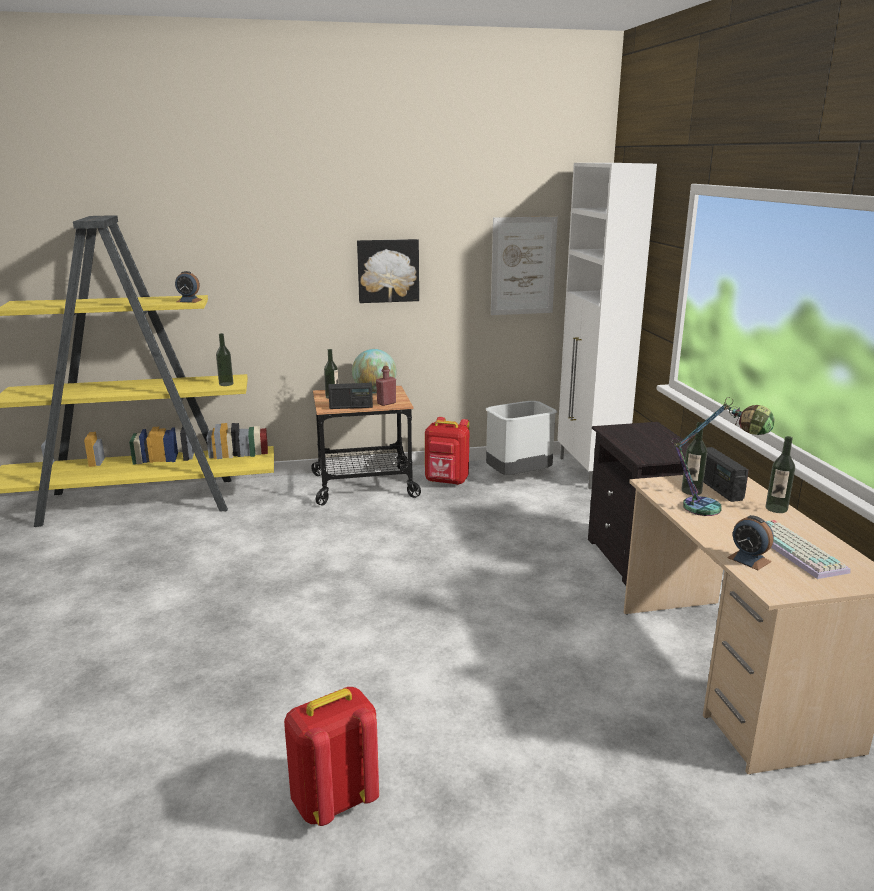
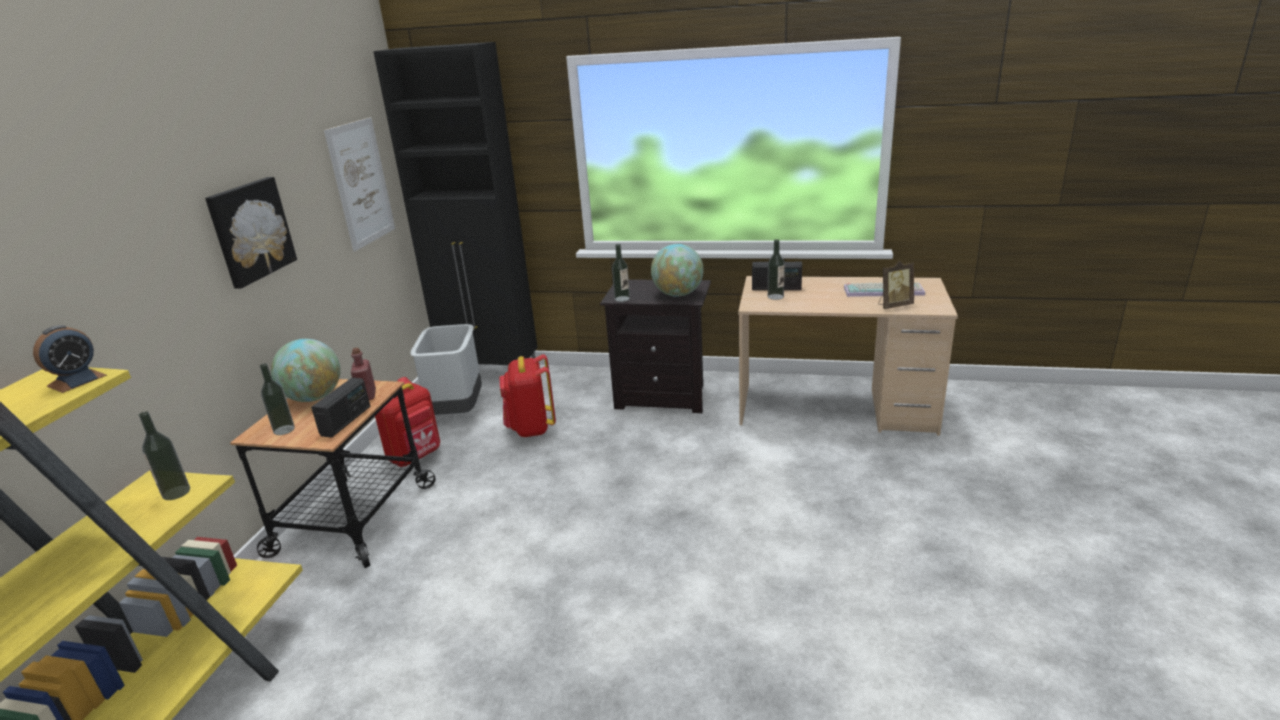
camera: 65 degrees left, 5 degrees up
(334, 800) = (950, 647): red backpack -> red backpack (531, 428)
(589, 472) = (492, 373): white cabinet -> black cabinet
(649, 451) = (678, 294): none -> globe
(714, 510) = (812, 297): table lamp -> none
(749, 559) = (894, 305): alarm clock -> picture frame
(776, 508) = (819, 281): bottle -> bottle (622, 299)

